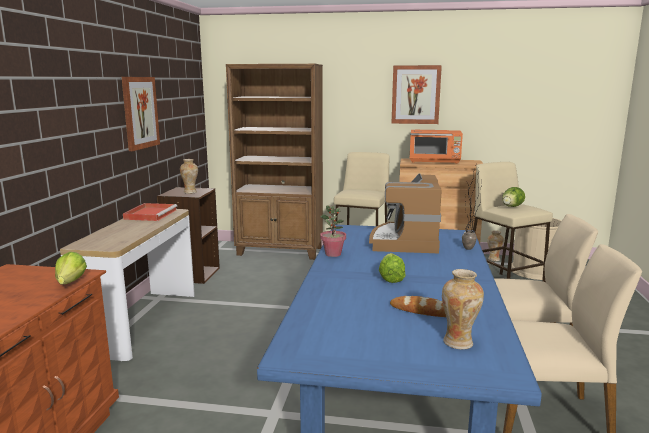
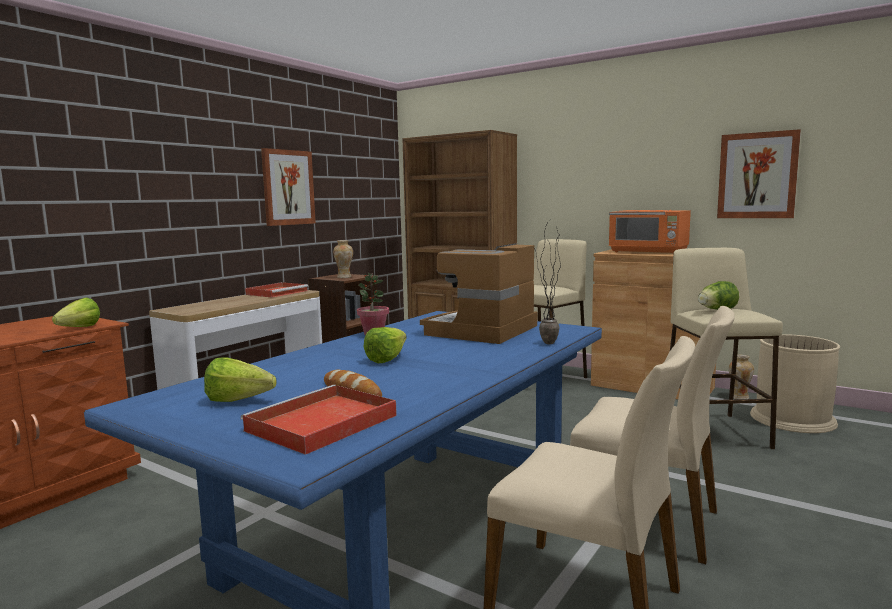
camera: 25 degrees right, 5 degrees down
(367, 334) = (243, 401): none -> lettuce
(416, 94) = (631, 164): picture -> picture (757, 175)
(459, 343) = (320, 424): vase -> red tray

